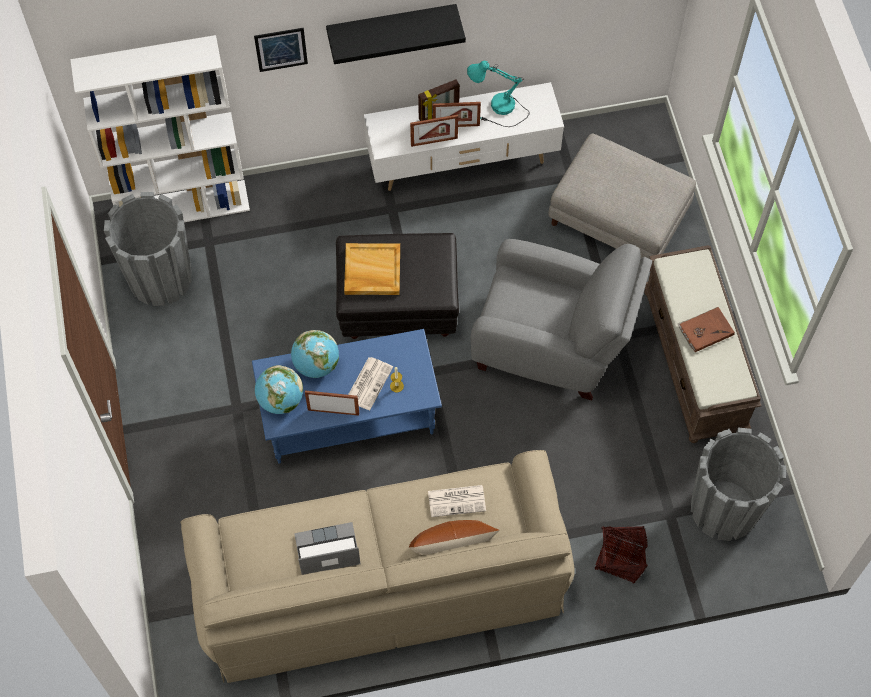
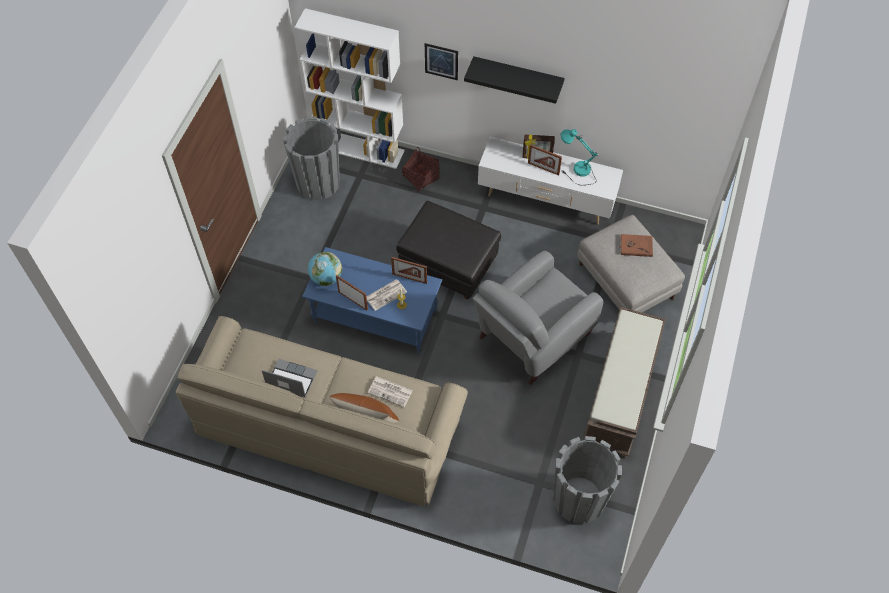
camera: 30 degrees right, 5 degrees down
(316, 365) = (361, 268): globe -> none
(372, 271) = (433, 230): beige tray -> none
(434, 141) = (523, 171): picture frame -> picture frame (409, 278)
(553, 344) = (532, 337): grey armchair -> grey armchair turned 90 degrees clockwise
(620, 558) = (488, 493): basket -> basket (421, 178)
(705, 330) = (626, 370): brown book -> brown book (635, 246)

